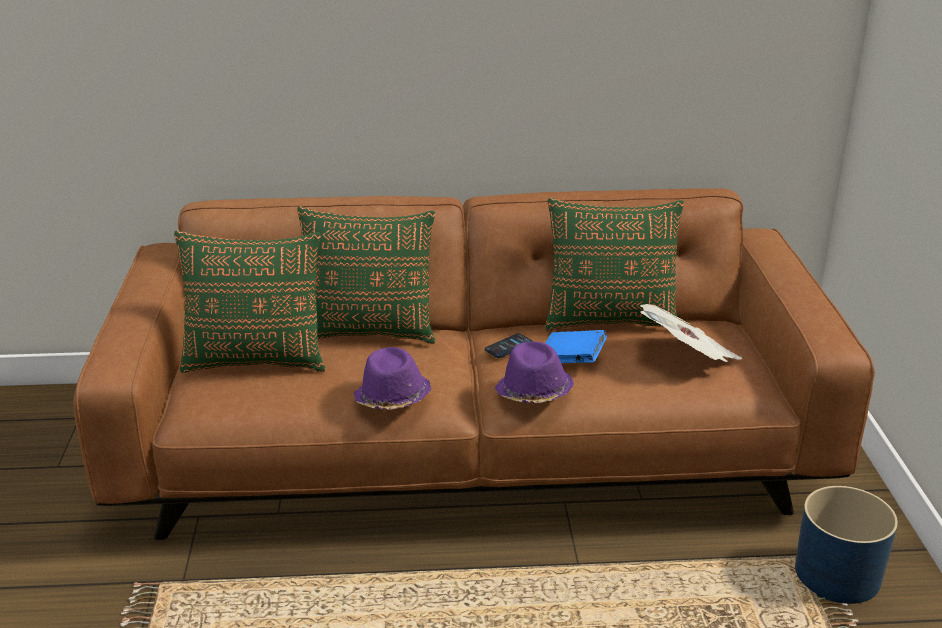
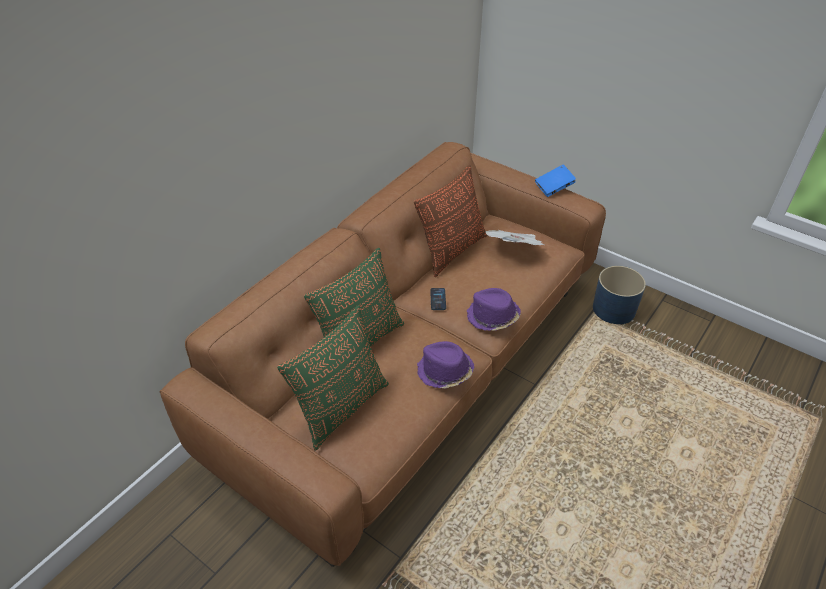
camera: 50 degrees left, 15 degrees up
(571, 360) = (477, 286): blue book -> blue book (554, 188)
(610, 321) = (452, 251): green pillow -> brown pillow

